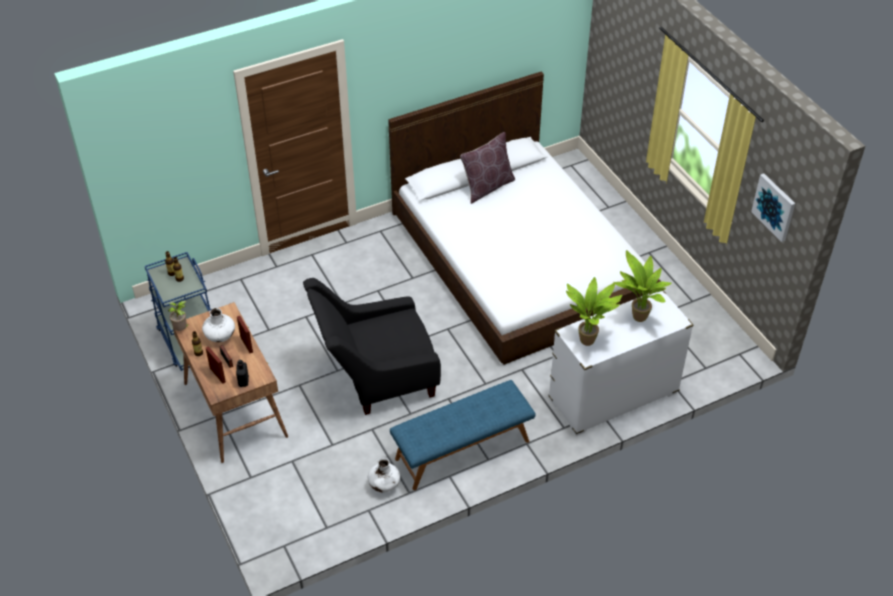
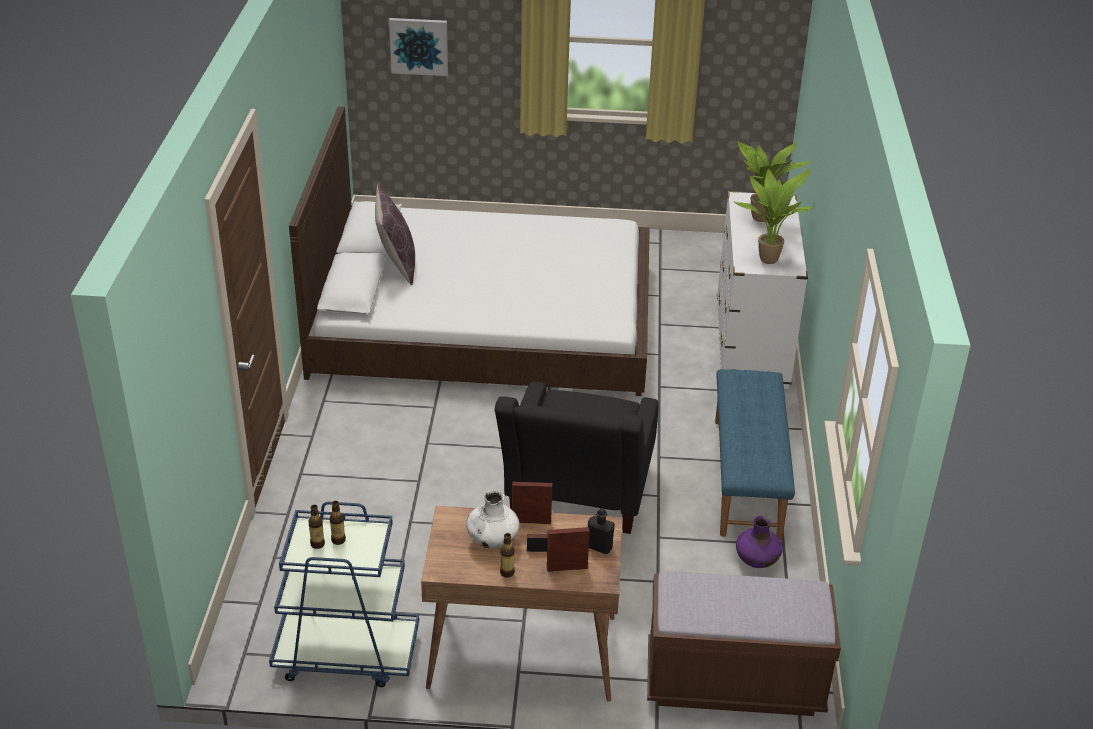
camera: 60 degrees left, 10 degrees down
(181, 329) = (443, 574): potted plant -> none
(271, 513) = (734, 682): none -> brown bench
(384, 485) = (757, 561): white vase -> purple vase
(774, 207) = (745, 52): picture -> picture (419, 46)

